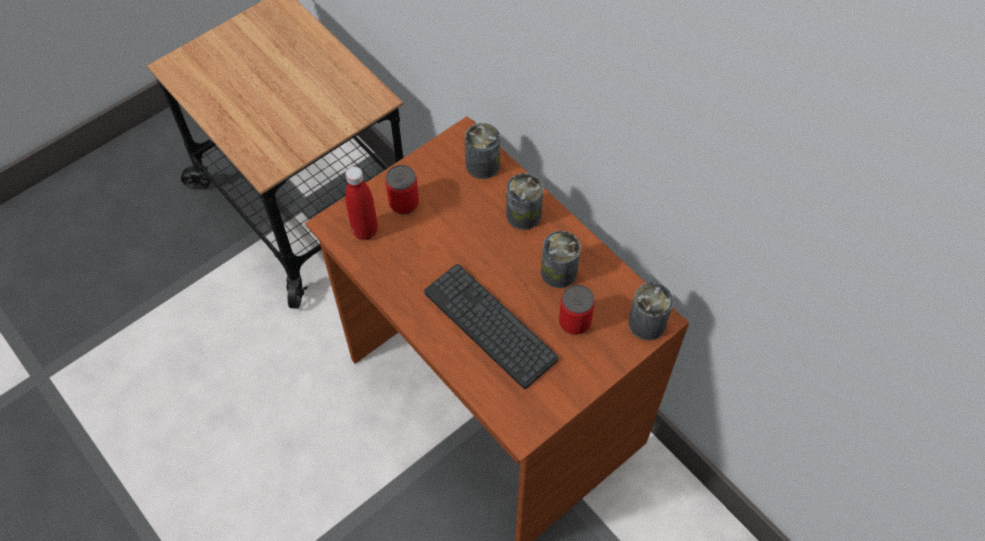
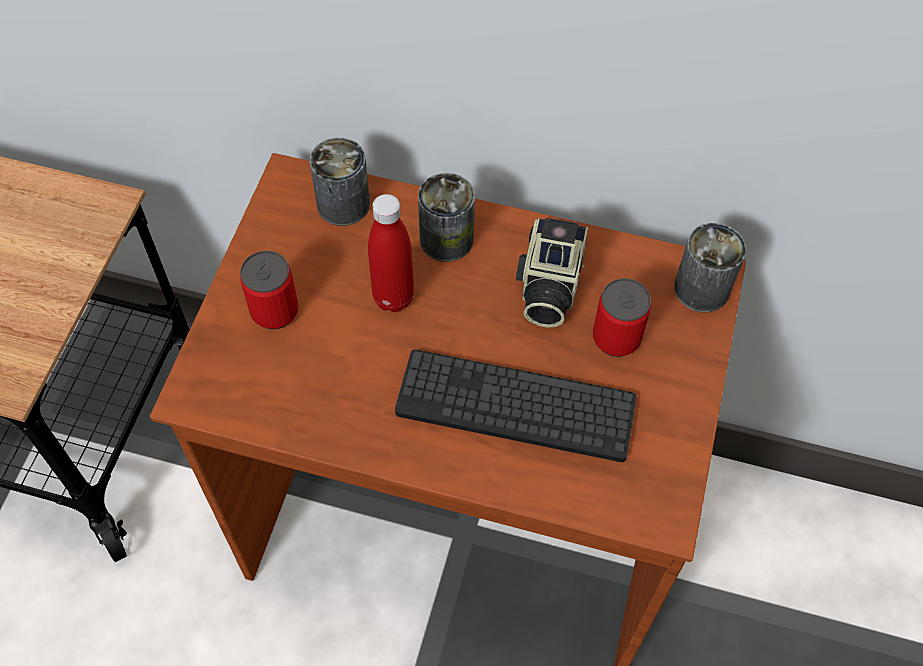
camera: 35 degrees left, 0 degrees up
(365, 231) = (248, 378): red bottle -> red bottle (393, 297)
(559, 272) = (547, 287): can -> camera

